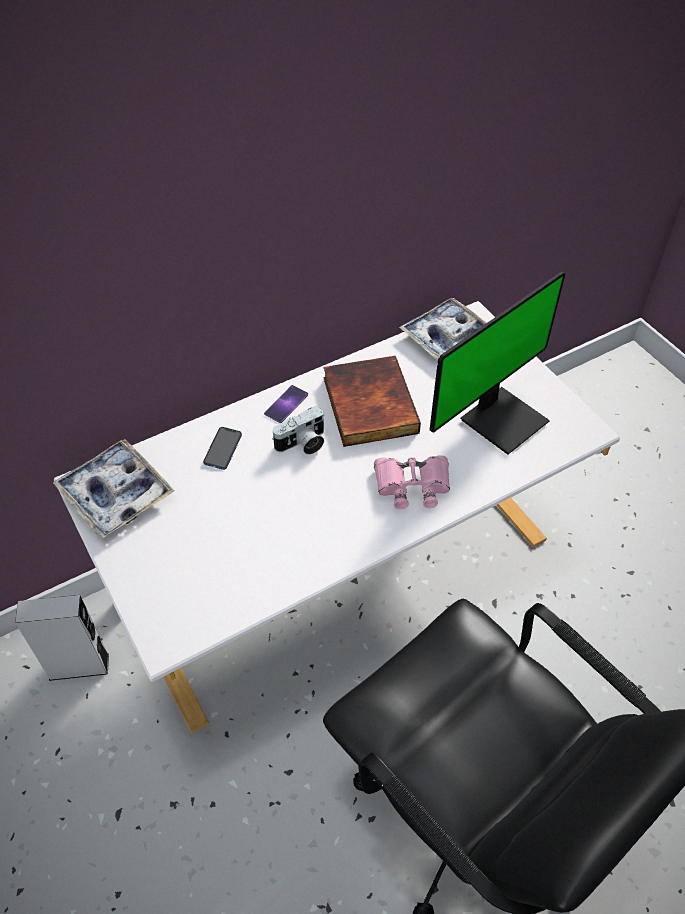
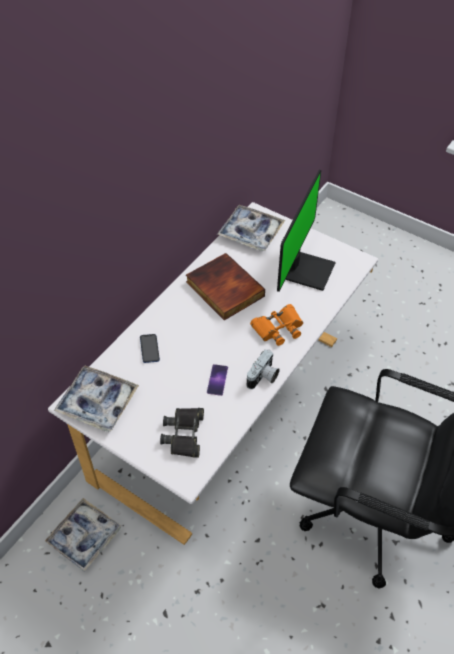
camera: 25 degrees left, 0 degrees up
(79, 666) = (84, 537): grey speaker -> tray
(197, 581) = (184, 434): none -> black binoculars
(286, 404) = (172, 306): phone -> phone (217, 380)
(302, 444) = (198, 327): camera -> camera (263, 377)
(412, 485) = (278, 328): pink binoculars -> orange binoculars

